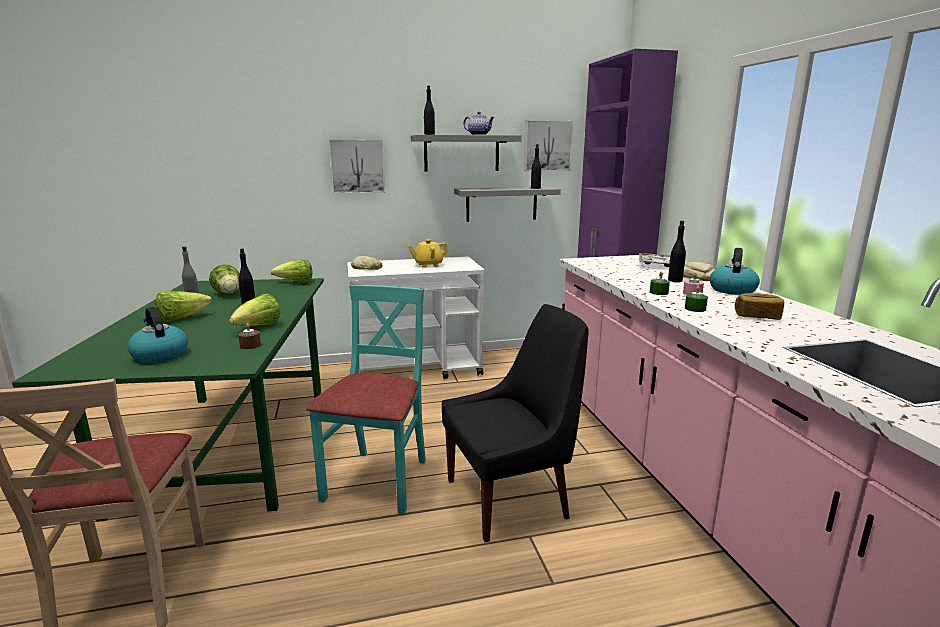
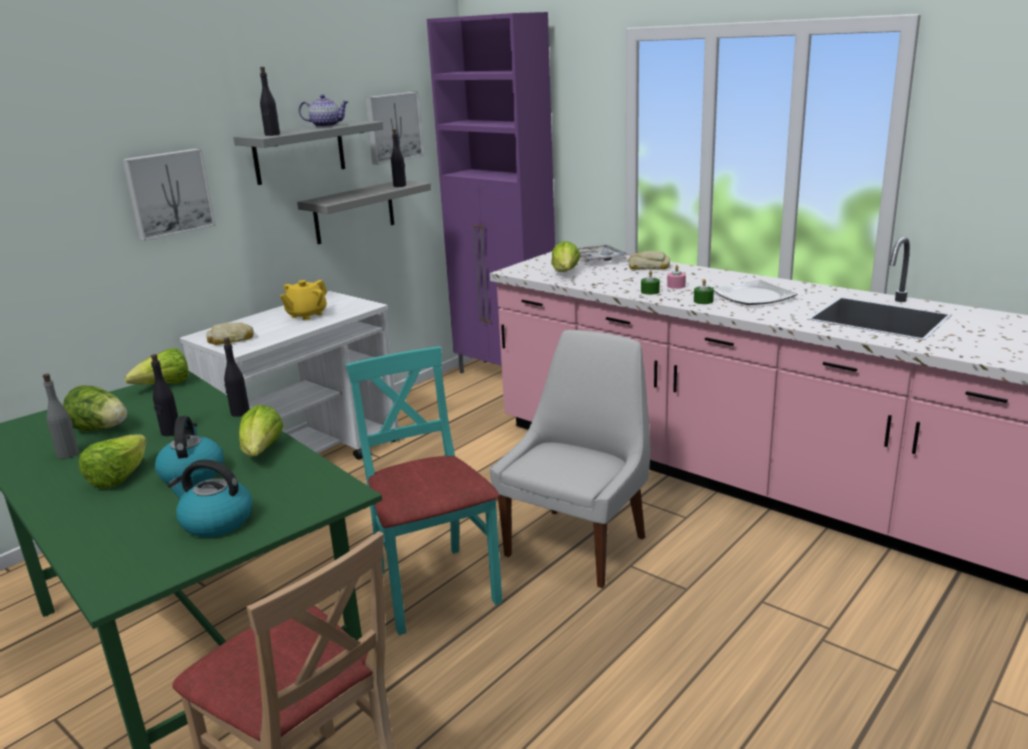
camera: 35 degrees left, 5 degrees up
(250, 345) = (304, 472): brown candle -> none
(511, 498) = (578, 544): black chair -> white chair
(614, 268) = (565, 273): none -> lettuce
(674, 280) = (639, 275): black bottle -> black bottle (240, 413)
(732, 290) = (697, 274): kettle -> kettle (192, 473)
(757, 317) = (754, 296): bread -> plate

